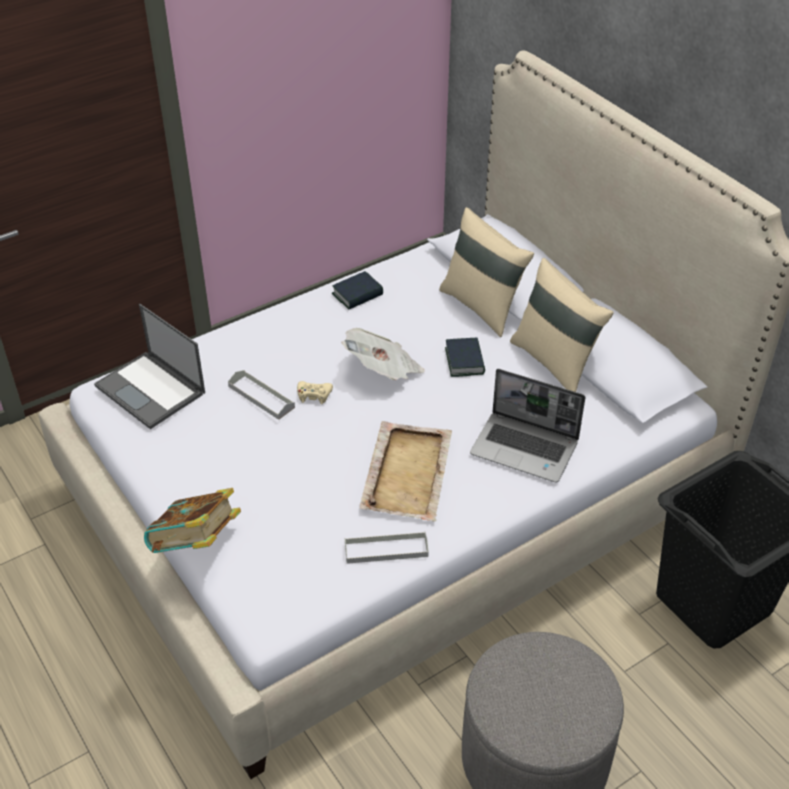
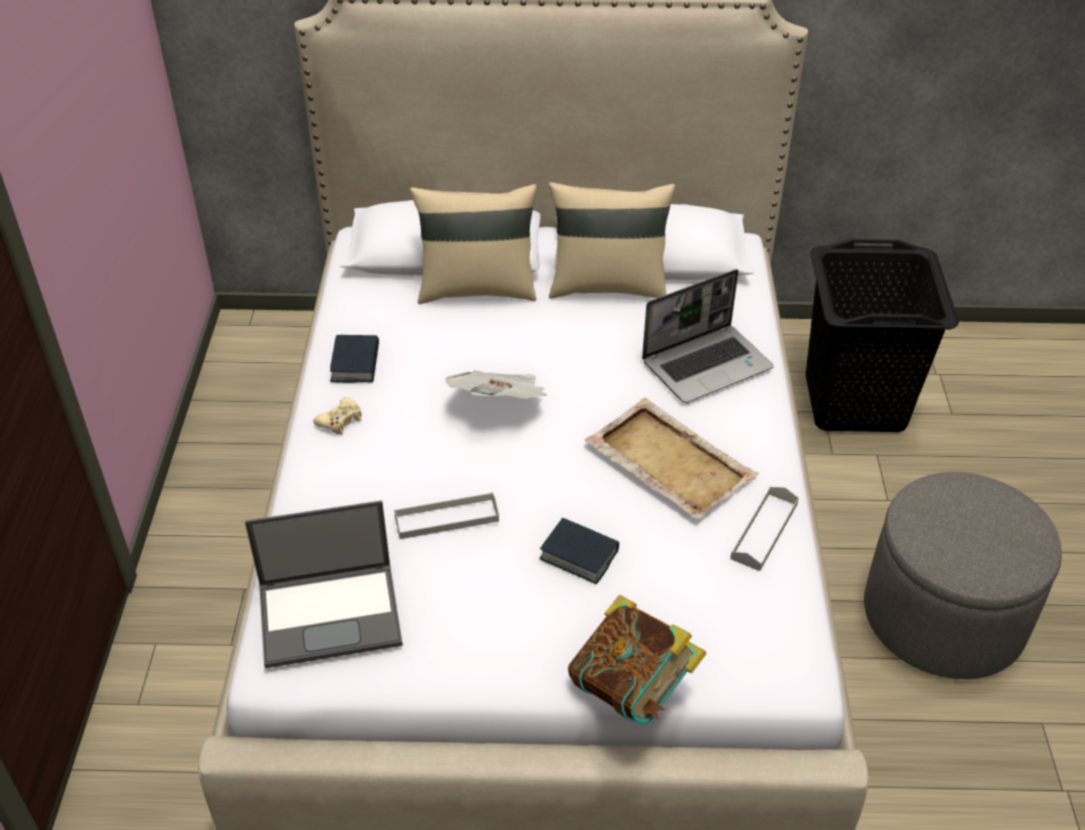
camera: 55 degrees left, 0 degrees up
(314, 395) = (485, 475): beige game controller -> beige game controller (340, 421)
(464, 361) = (545, 341): book -> book (579, 555)

